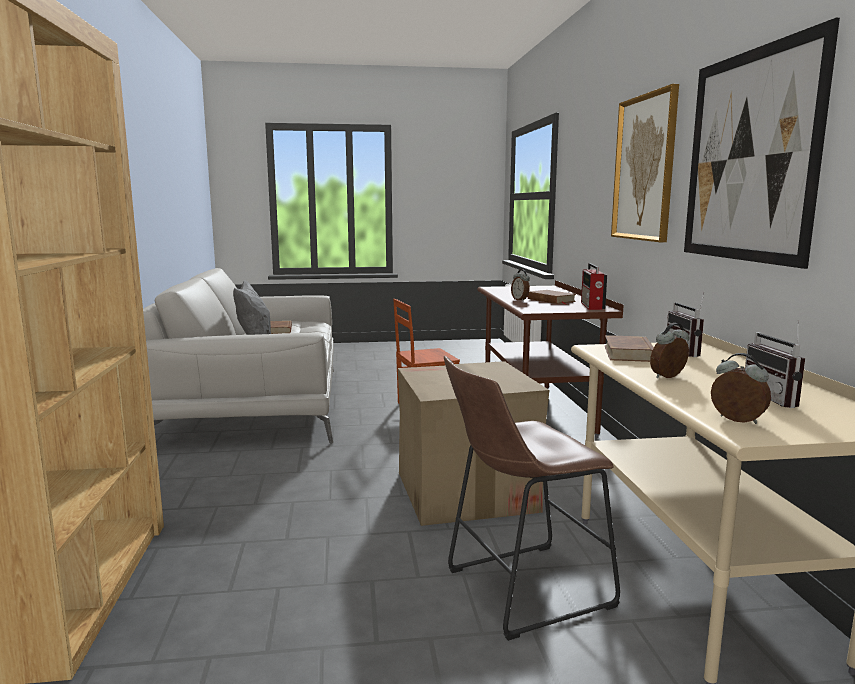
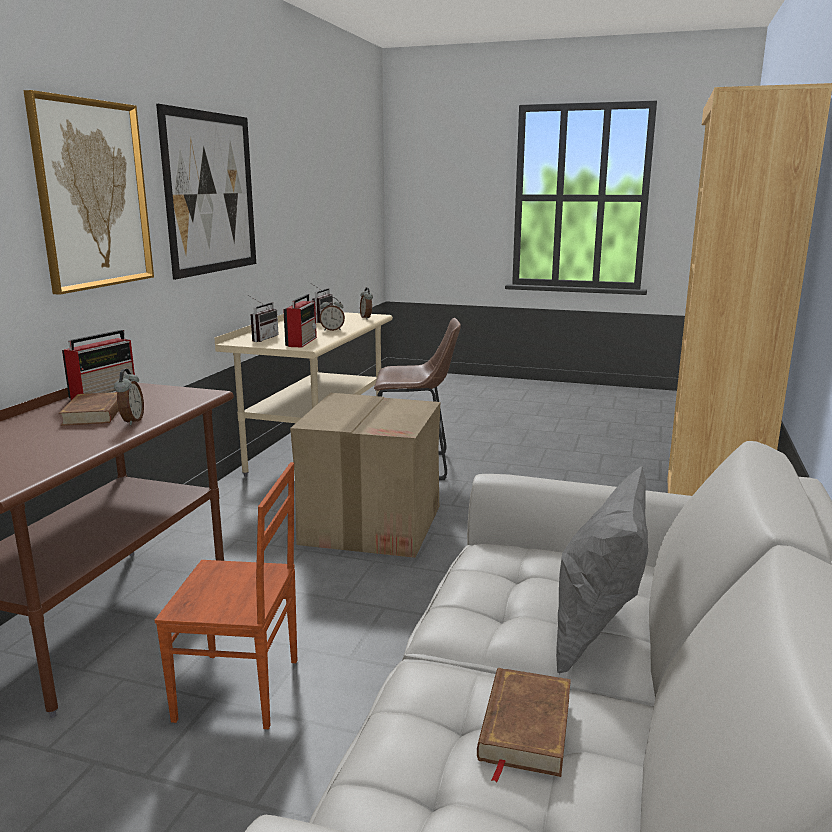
camera: 155 degrees left, 5 degrees up
(629, 353) = (302, 342): brown book -> radio

